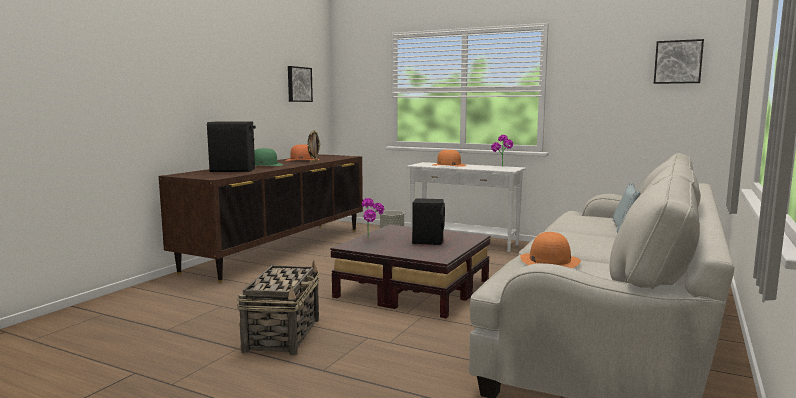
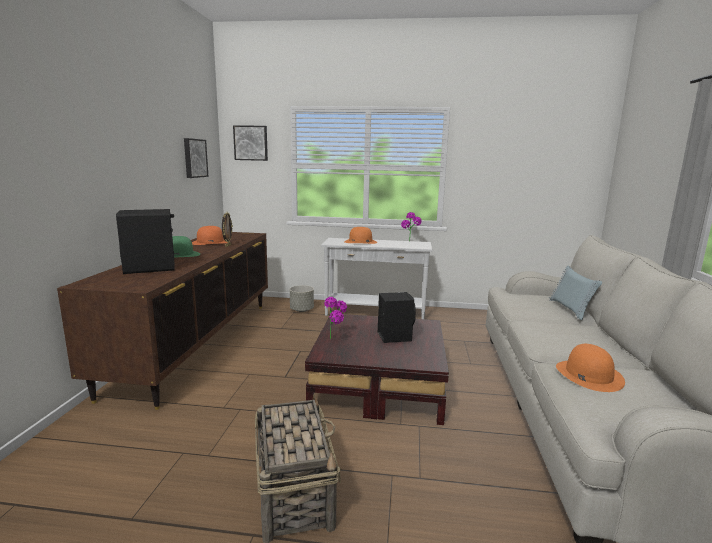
camera: 20 degrees left, 5 degrees up
(678, 62) = (561, 150): picture -> picture (251, 143)

